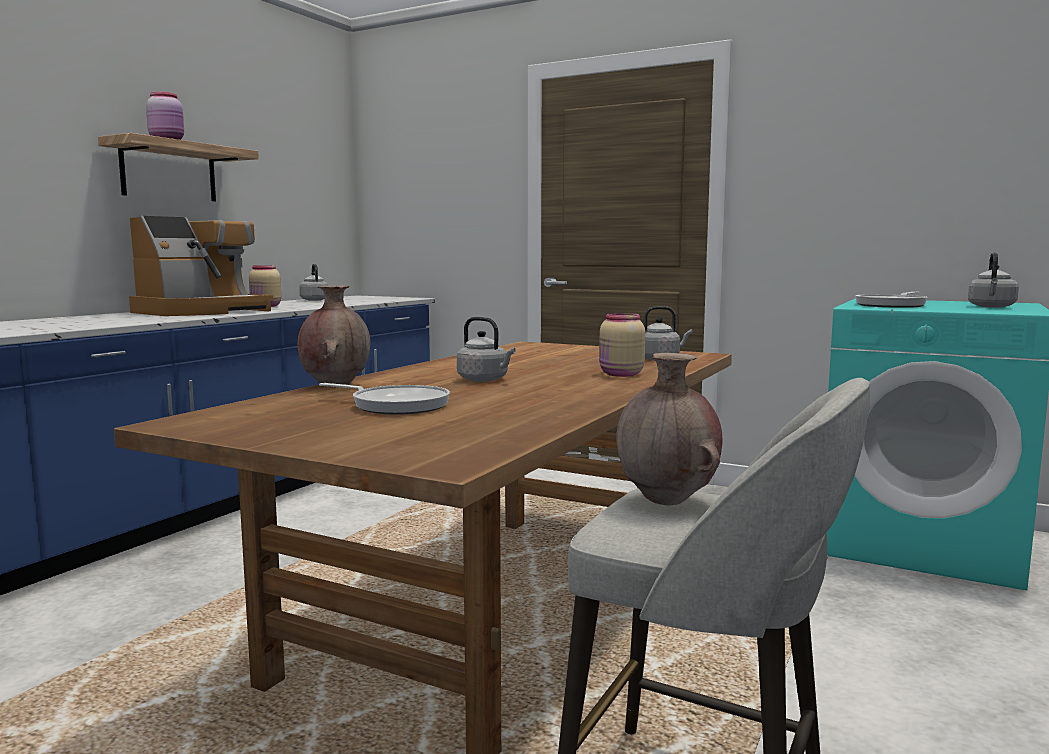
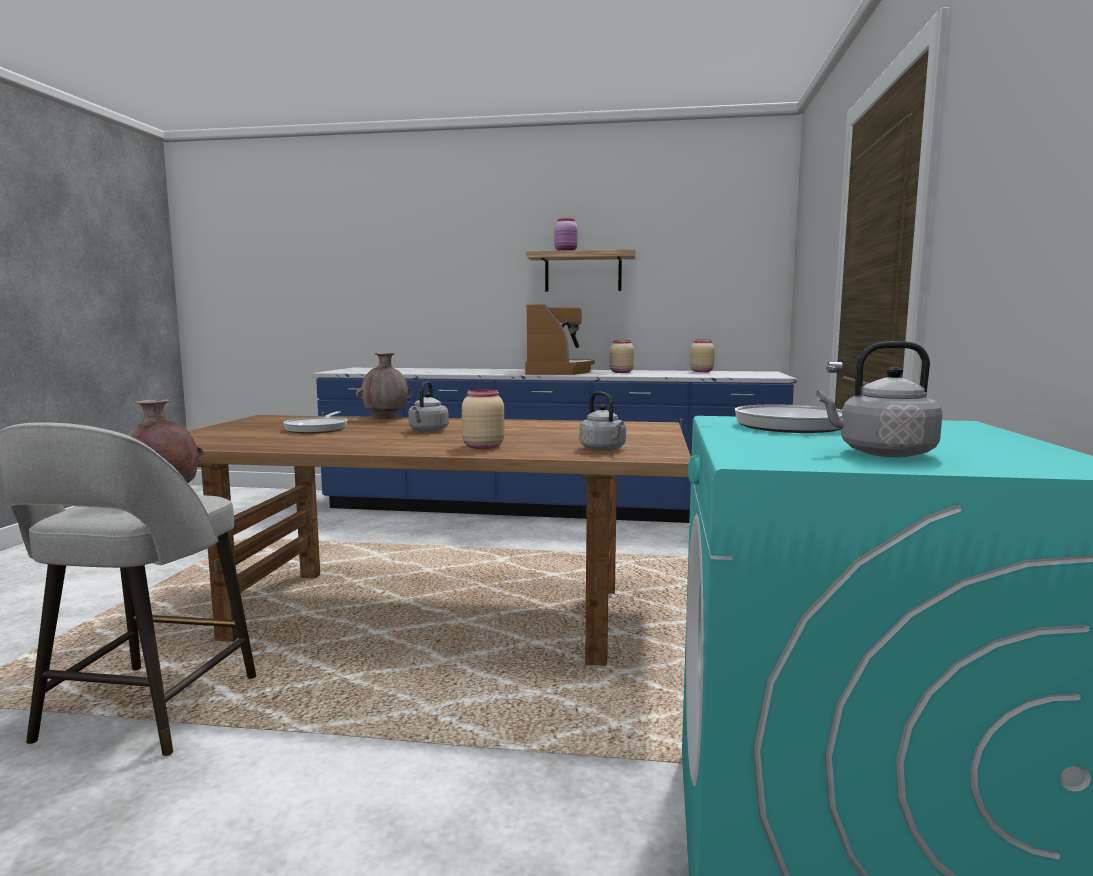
camera: 70 degrees right, 0 degrees up
(203, 311) = (558, 372): coffee machine -> coffee machine turned 105 degrees counterclockwise
(314, 300) = (701, 371): grey kettle -> beige jar

